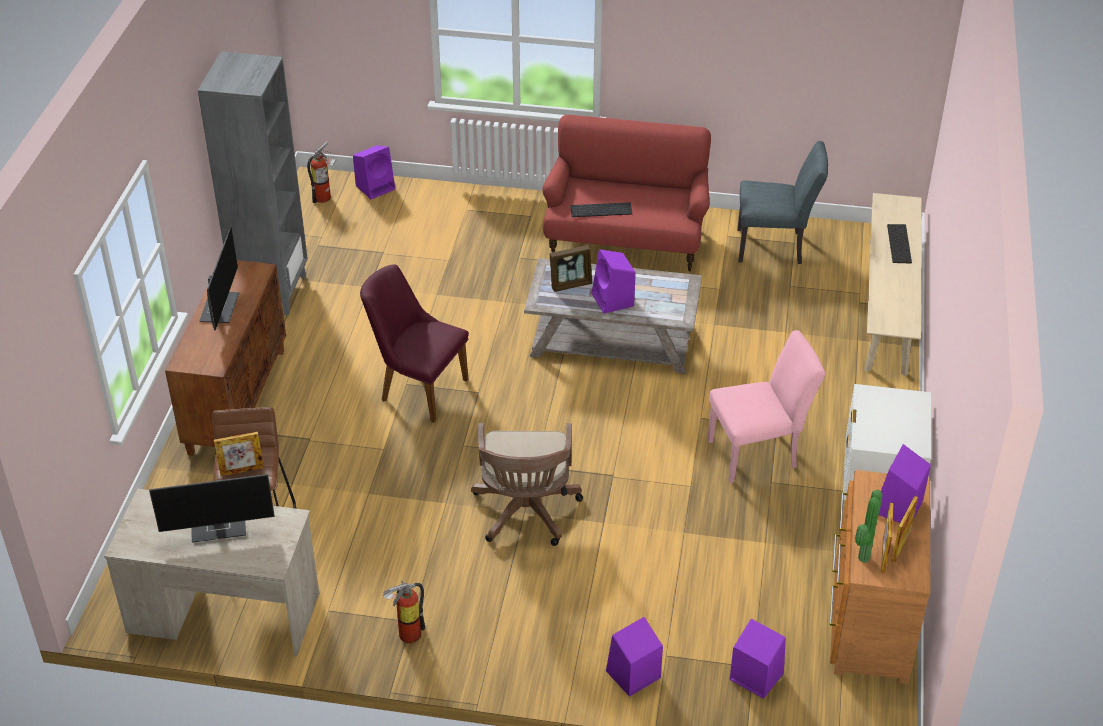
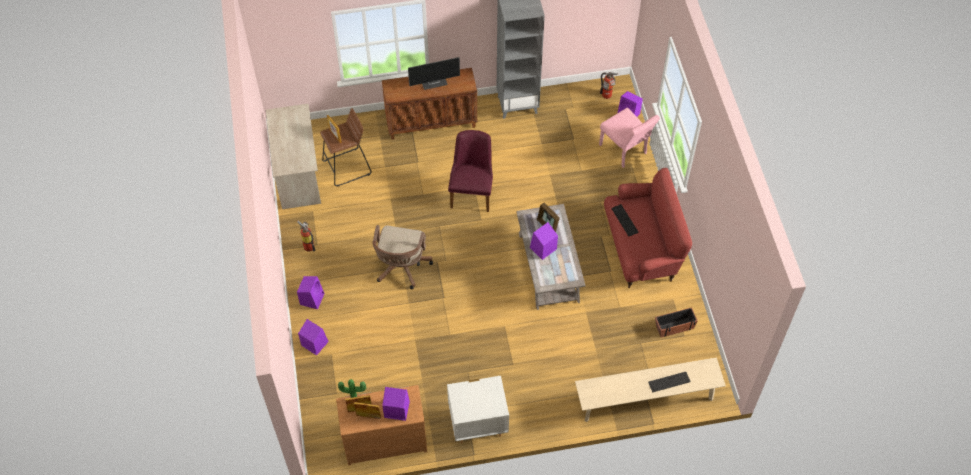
camera: 70 degrees right, 15 degrees up
(220, 527) = (295, 142): monitor -> none
(526, 514) = (401, 268): brown office chair -> brown office chair turned 60 degrees counterclockwise
(755, 676) = (330, 395): purple speaker -> purple speaker (312, 298)
(759, 453) = (488, 360): pink chair -> pink chair (625, 151)
(775, 247) = (674, 327): grey chair -> planter

